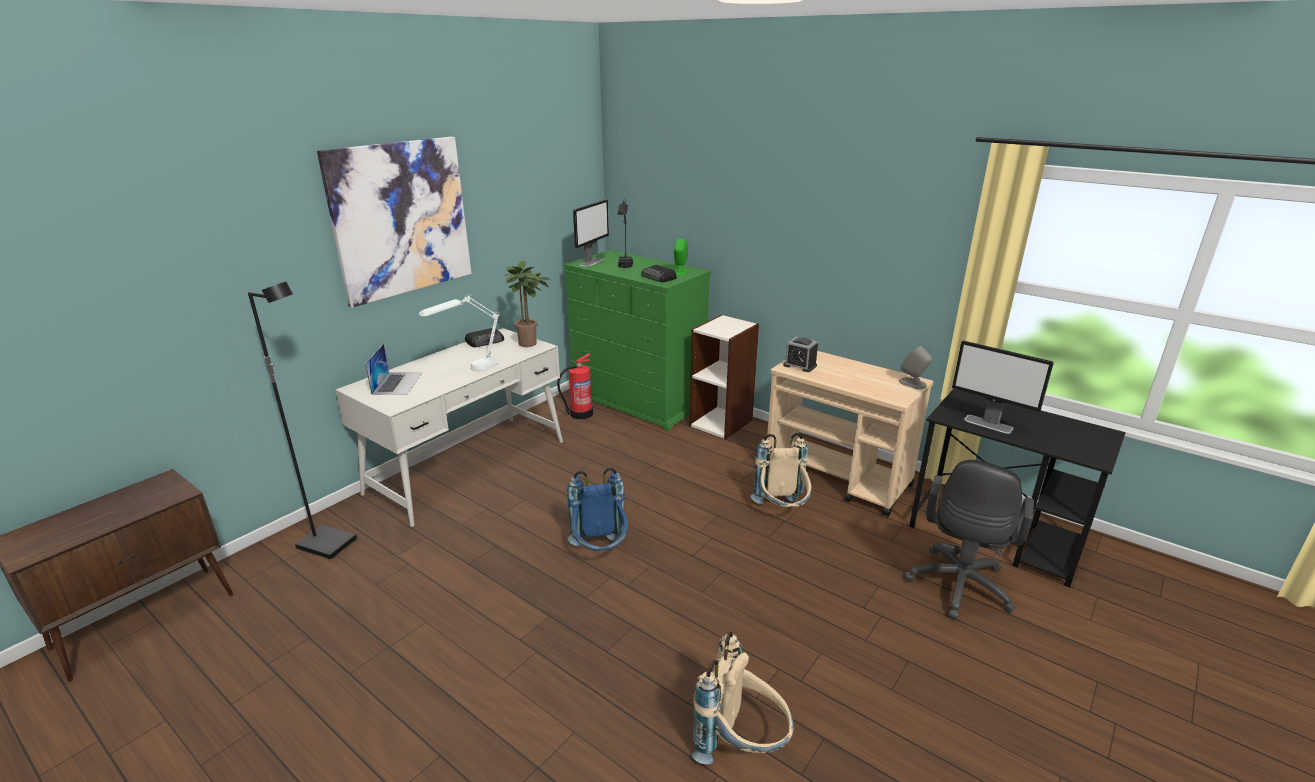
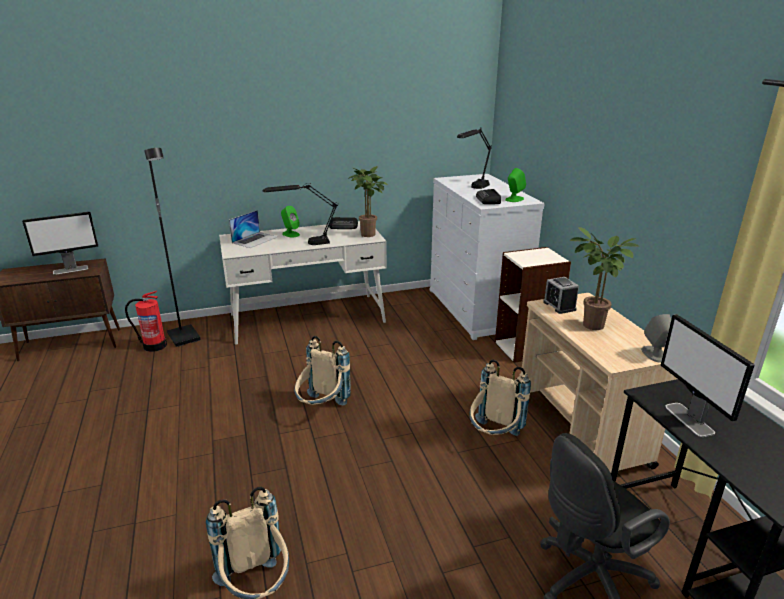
camera: 35 degrees right, 0 degrees up
(401, 219) = (286, 120): picture -> none
(433, 365) = (290, 234): none -> green speaker
(469, 372) = (304, 244): white table lamp -> black table lamp
(580, 414) = (420, 306): fire extinguisher -> fire extinguisher (154, 345)
(592, 262) = (456, 180): monitor -> monitor (71, 270)
(600, 553) = (322, 408): blue backpack -> beige backpack
(639, 399) = (477, 309): green dresser -> white dresser
(845, 375) = (591, 326): none -> potted plant

